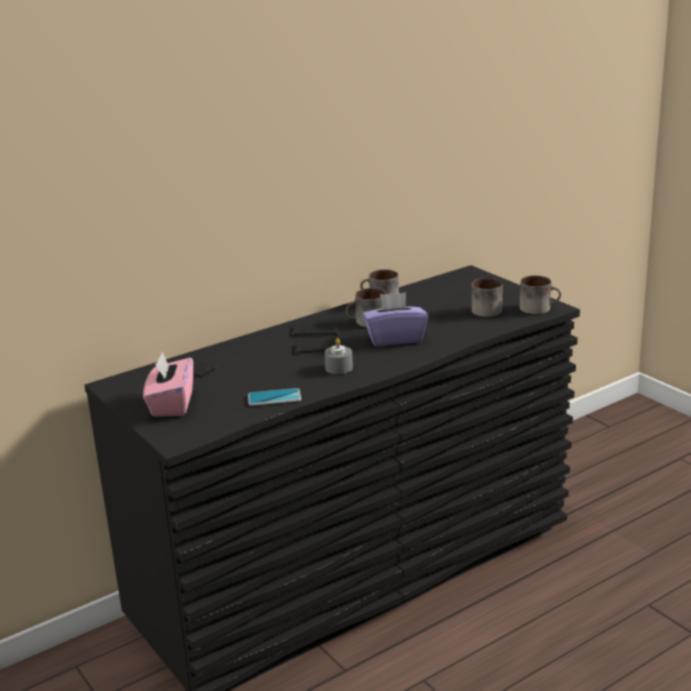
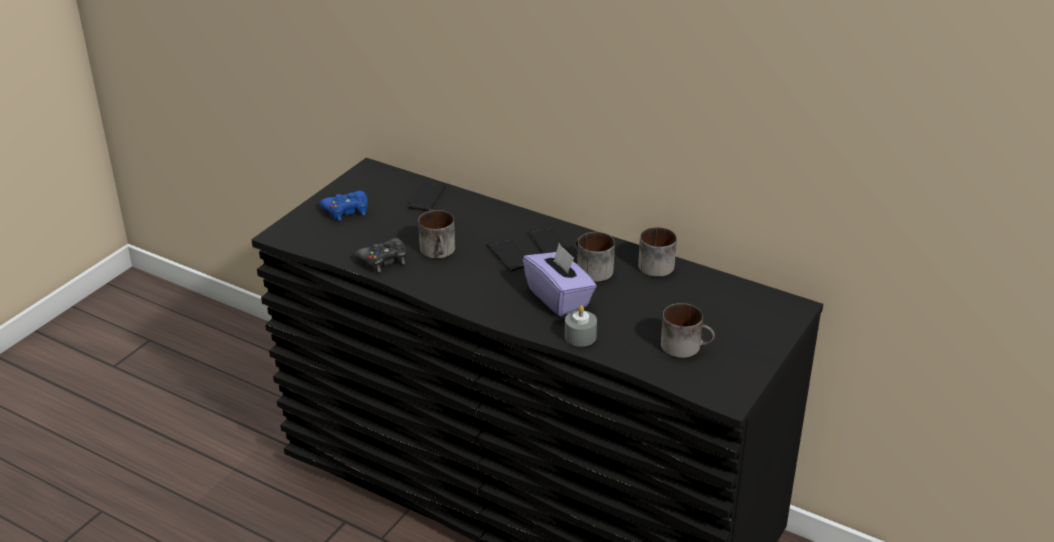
camera: 65 degrees right, 10 degrees up
(171, 404) = (346, 211): pink tissue box -> blue game controller
(274, 398) = (383, 260): phone -> black game controller
(339, 368) = (467, 280): grey candle -> grey candle (580, 336)
(539, 308) = (718, 385): mug -> mug (440, 251)

